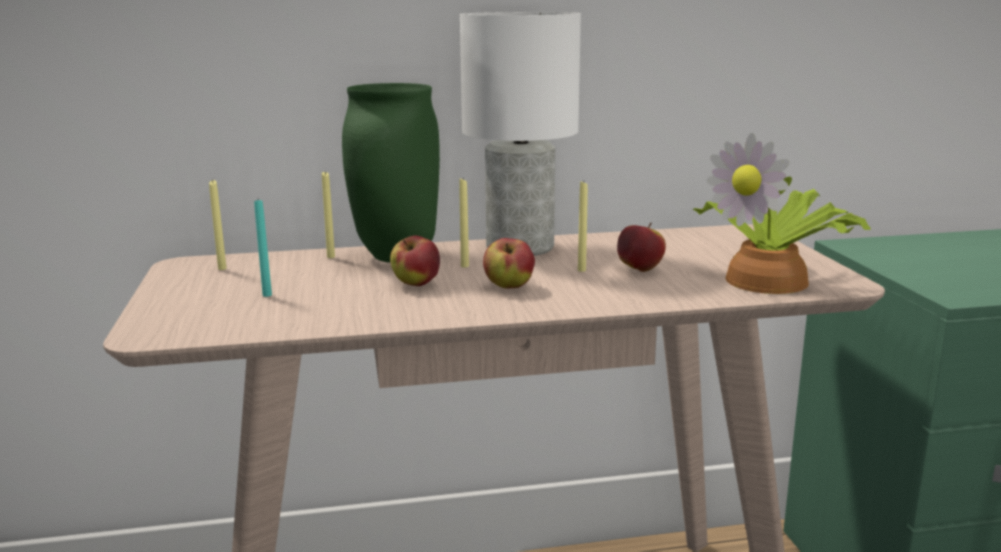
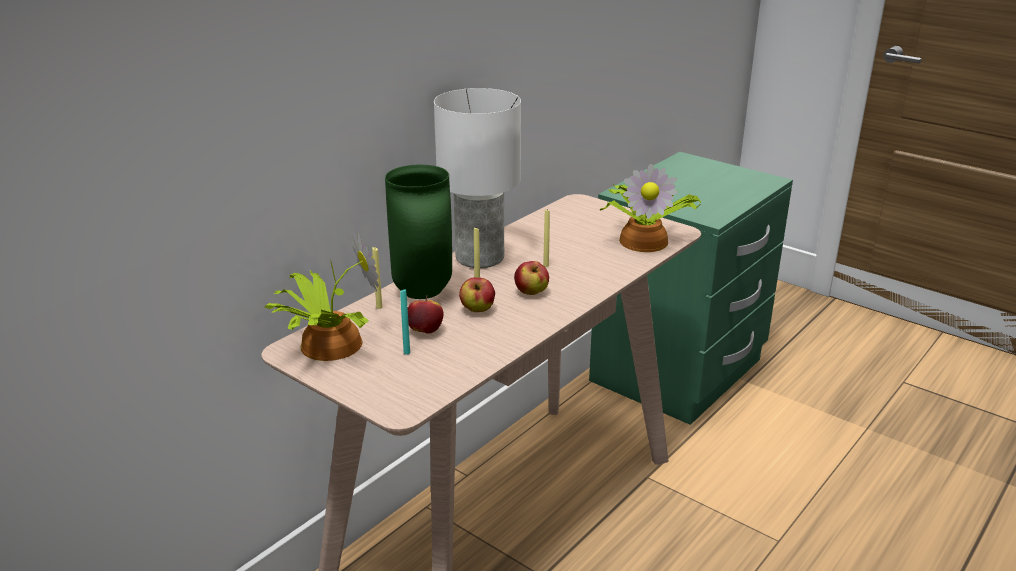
camera: 40 degrees left, 10 degrees up
(222, 268) = (327, 344): yellow candle -> potted plant
(640, 269) = (574, 254): apple -> apple (425, 331)

